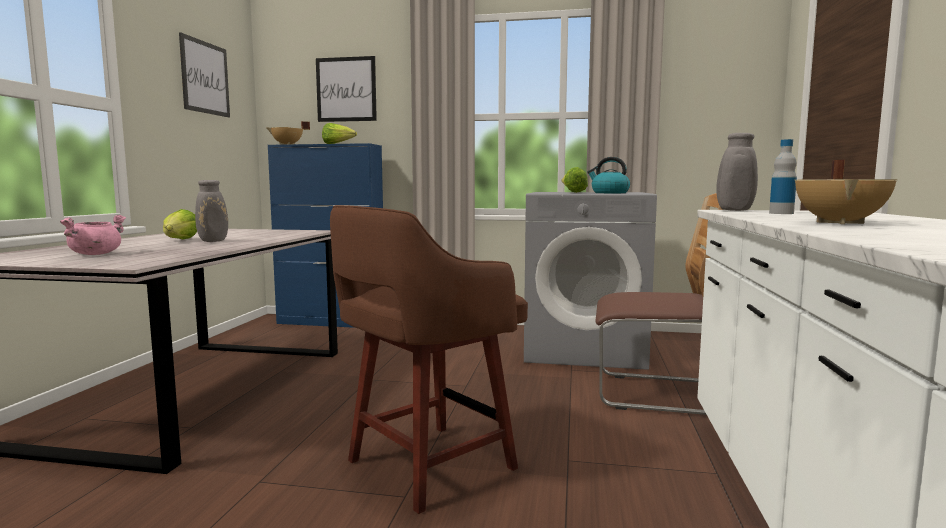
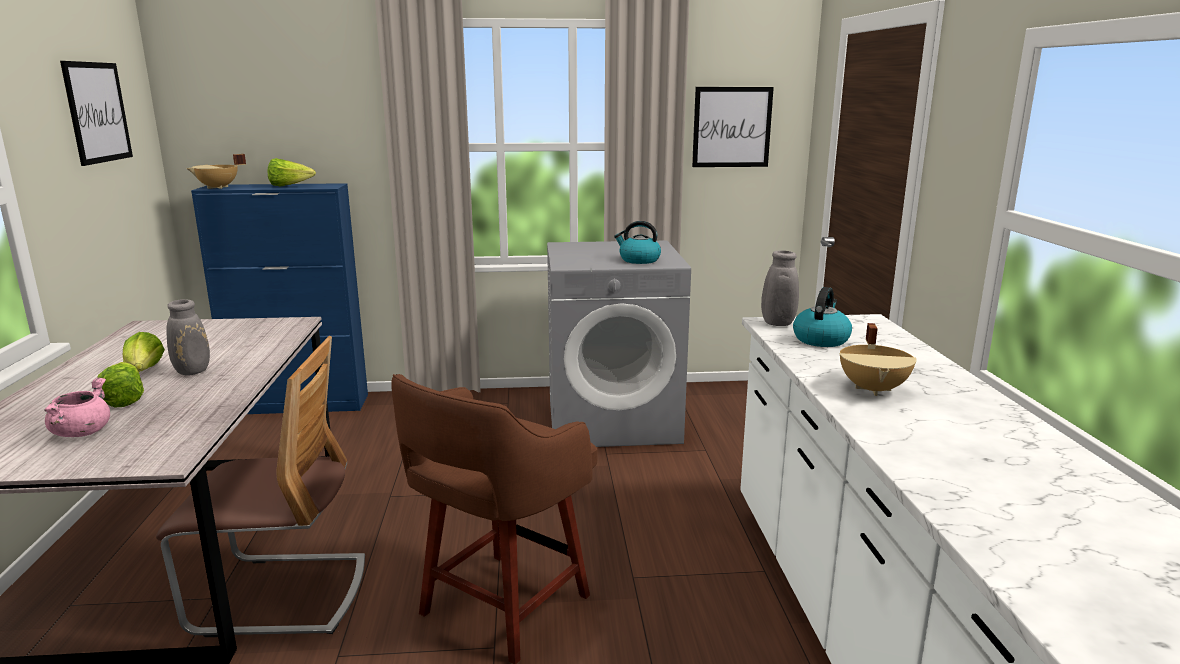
camera: 15 degrees left, 10 degrees up
(346, 89) = (291, 108): picture -> picture (732, 127)
(572, 192) = (595, 252): lettuce -> lettuce (124, 400)
(654, 394) = (694, 479): chair -> chair (281, 595)
(781, 213) = (820, 339): bottle -> kettle

